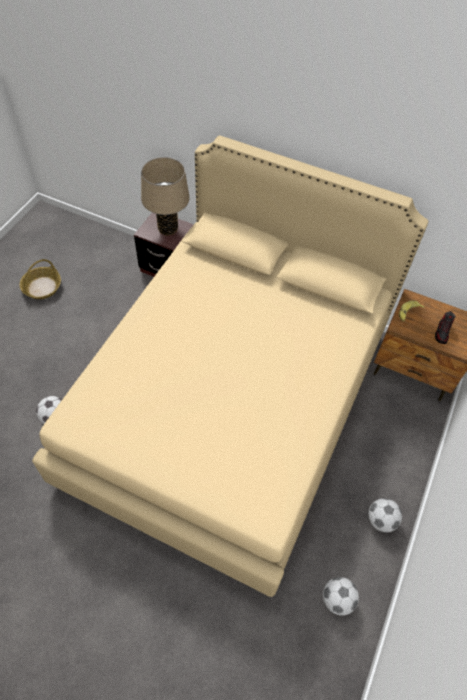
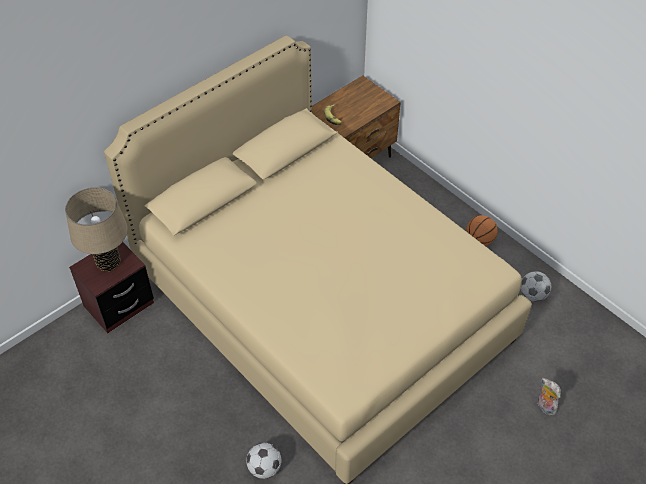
camera: 65 degrees left, 5 degrees down
(42, 287) = (67, 442): basket -> none
(198, 650) = (544, 406): none -> plush toy
(381, 520) = (479, 240): football -> basketball
(442, 332) = (363, 106): shoe -> none

